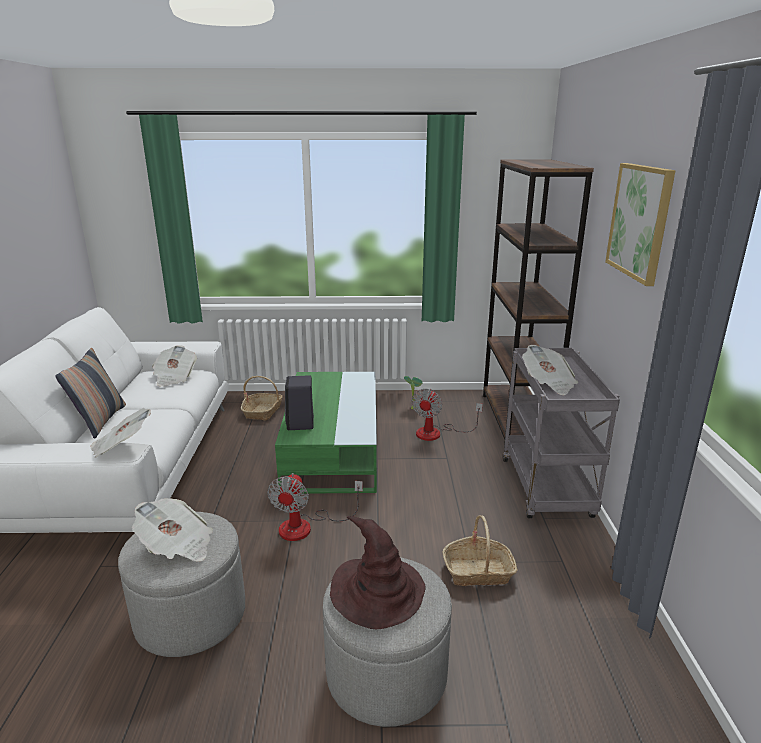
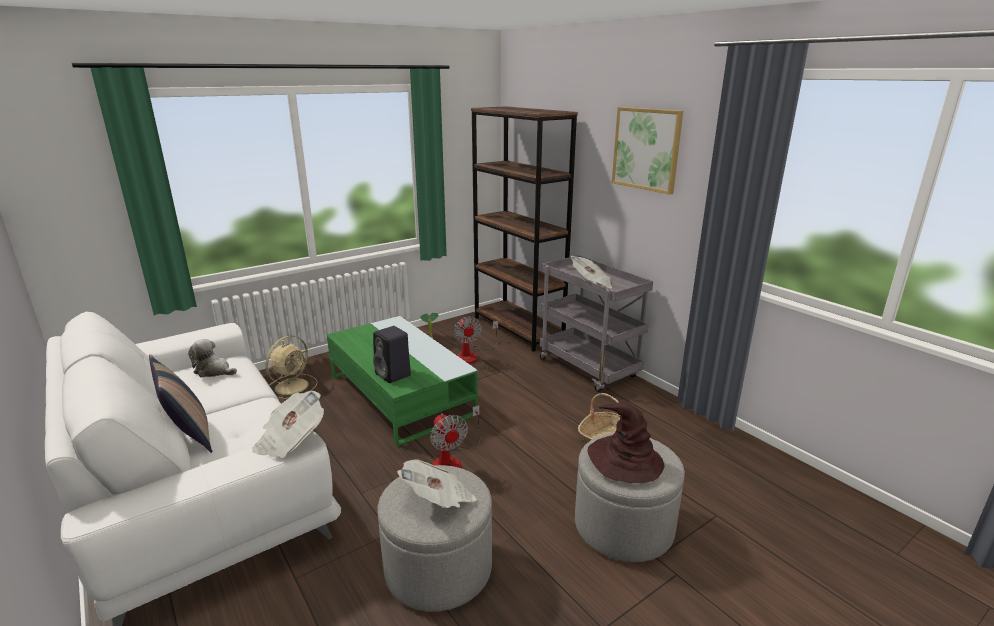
camera: 35 degrees left, 0 degrees up
(174, 377) = (214, 371): newspaper -> plush toy
(263, 411) = (293, 386): basket -> beige fan

